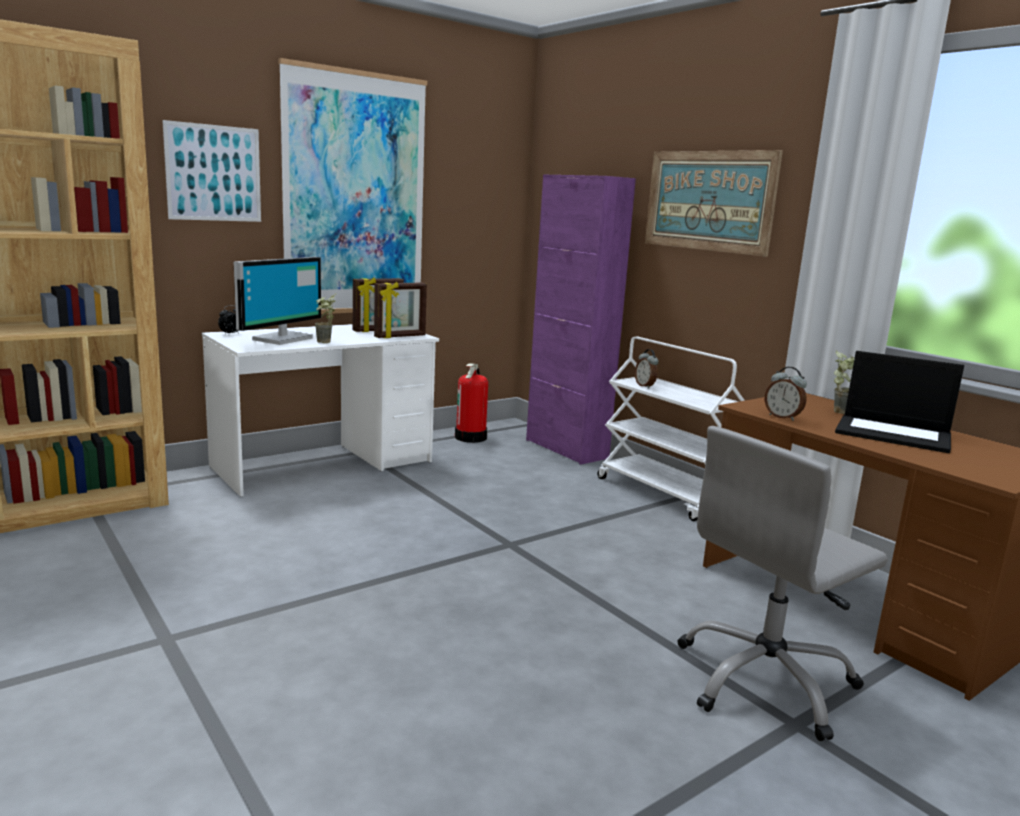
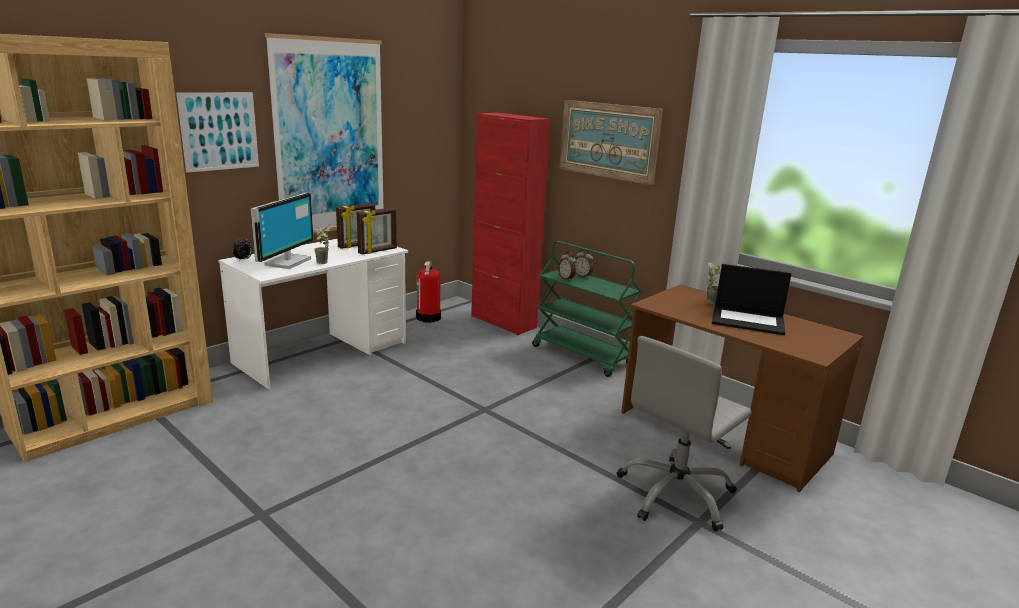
camera: 10 degrees left, 5 degrees up
(566, 449) = (503, 322): purple cabinet -> red cabinet
(664, 494) = (583, 355): white cart -> green cart
(782, 417) = (675, 312): alarm clock -> alarm clock (582, 276)

